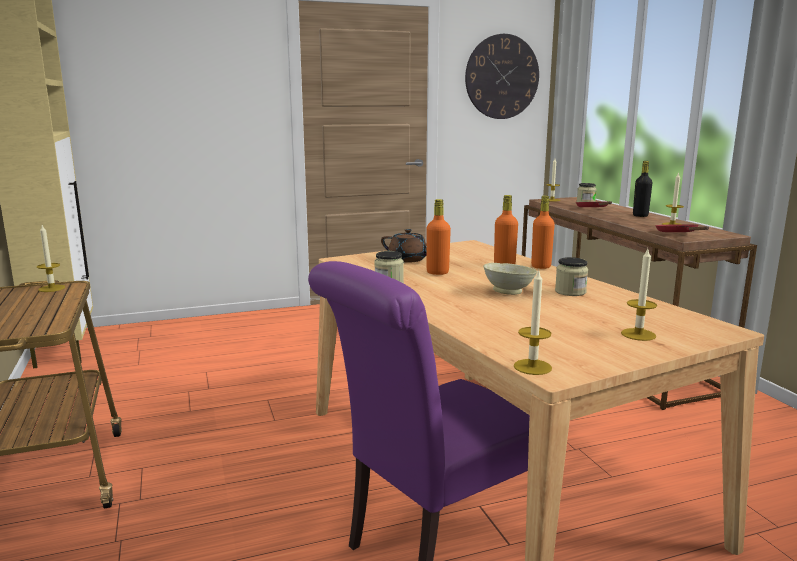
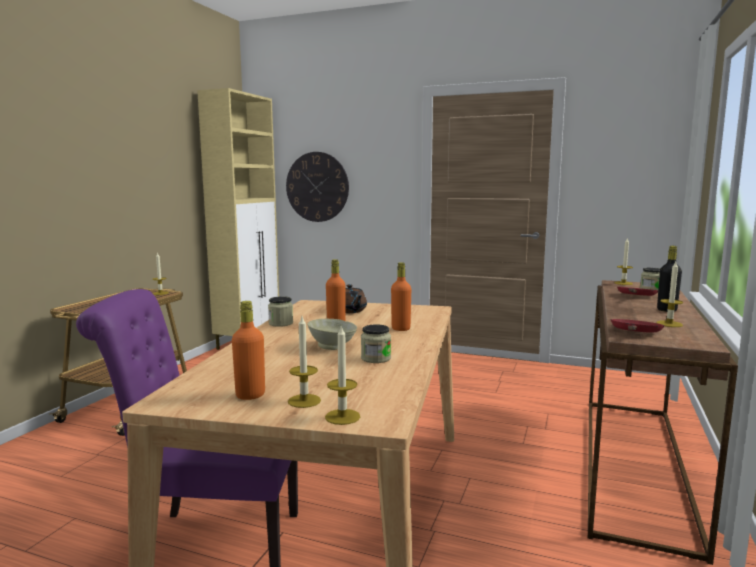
camera: 40 degrees right, 5 degrees down
(502, 77) = (638, 152): wall clock -> wall clock (317, 187)
(532, 367) = (166, 395): candle -> candle (342, 417)
(541, 266) = (426, 335): orange bottle -> orange bottle (250, 395)

